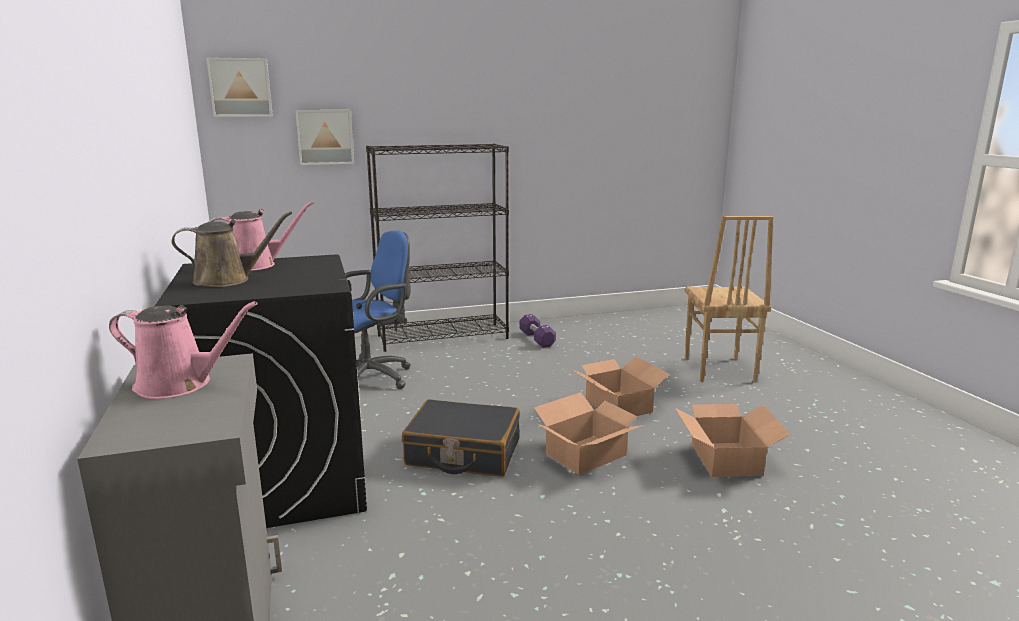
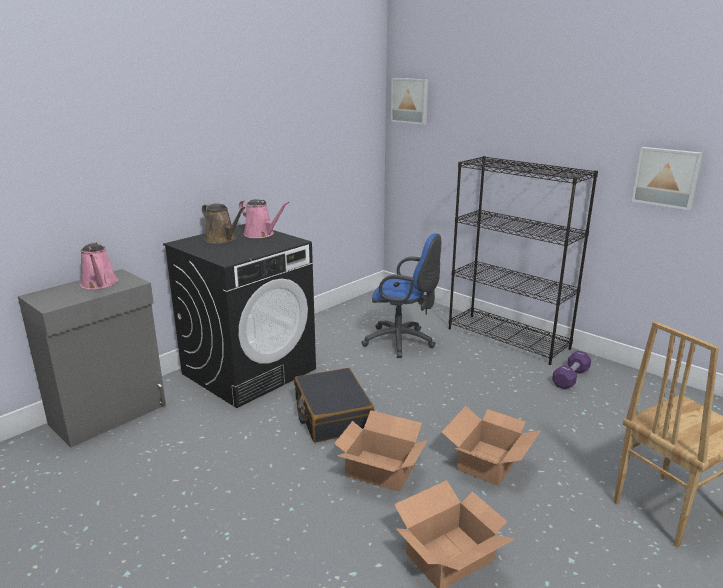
camera: 60 degrees right, 5 degrees up
(325, 137) = (457, 144): picture -> picture (666, 177)

